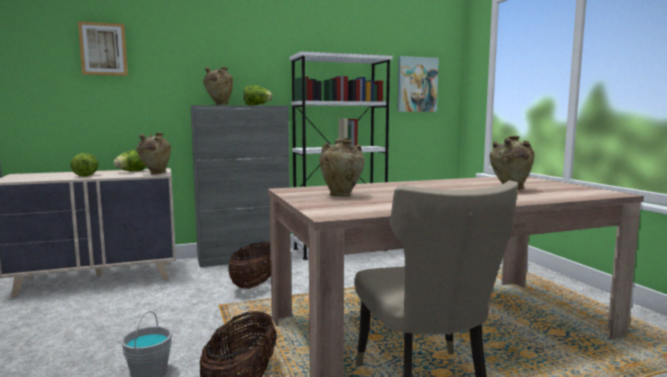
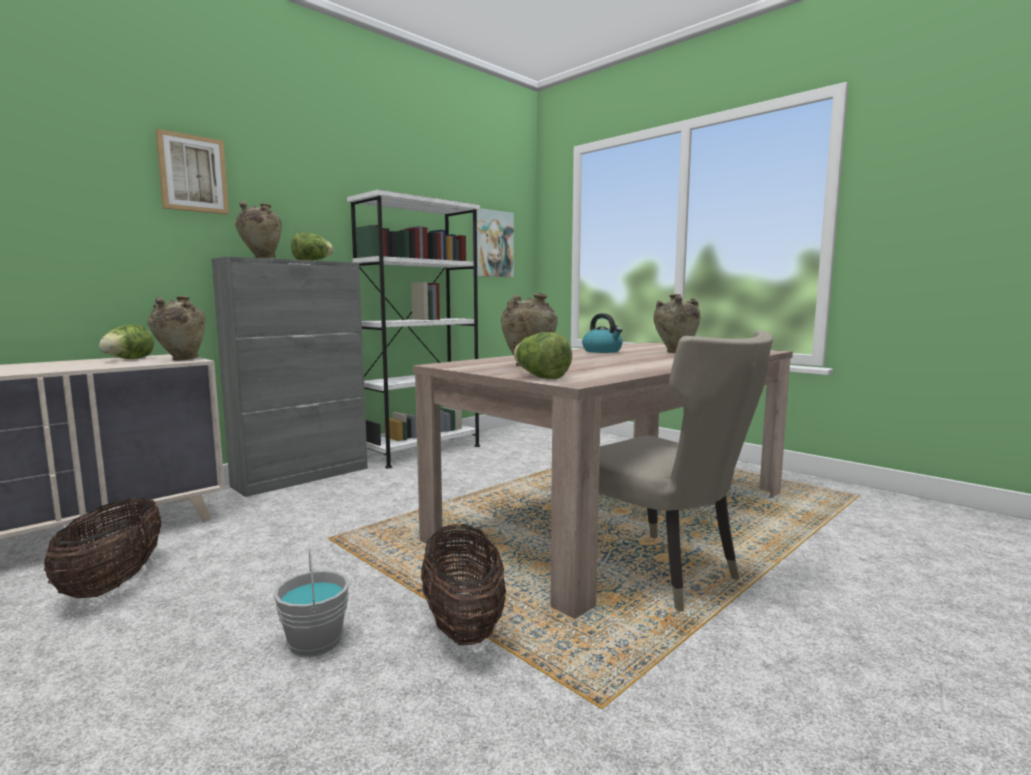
camera: 25 degrees left, 0 degrees up
(86, 175) = (55, 366): lettuce -> lettuce (540, 377)
(103, 49) = (57, 160): picture -> picture (192, 174)
(255, 284) = (352, 506): basket -> basket (113, 583)
(447, 184) = (602, 351): none -> kettle

